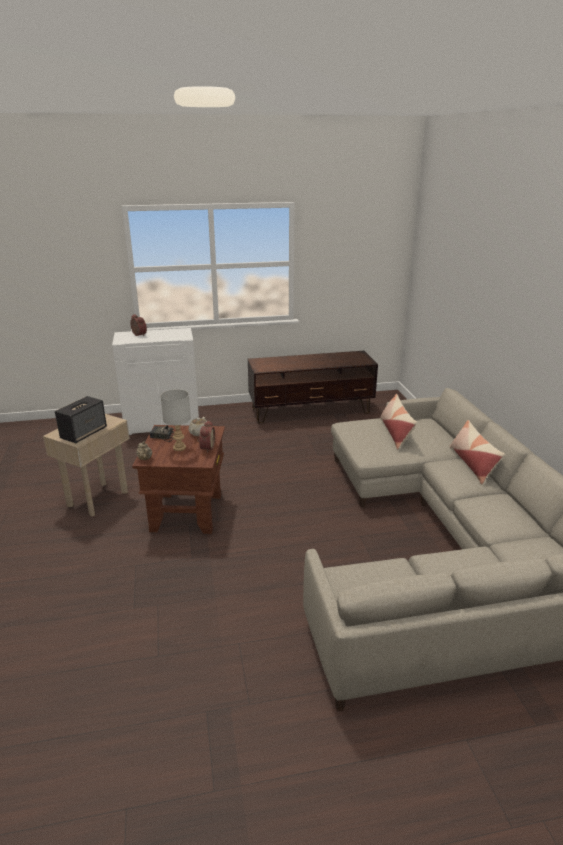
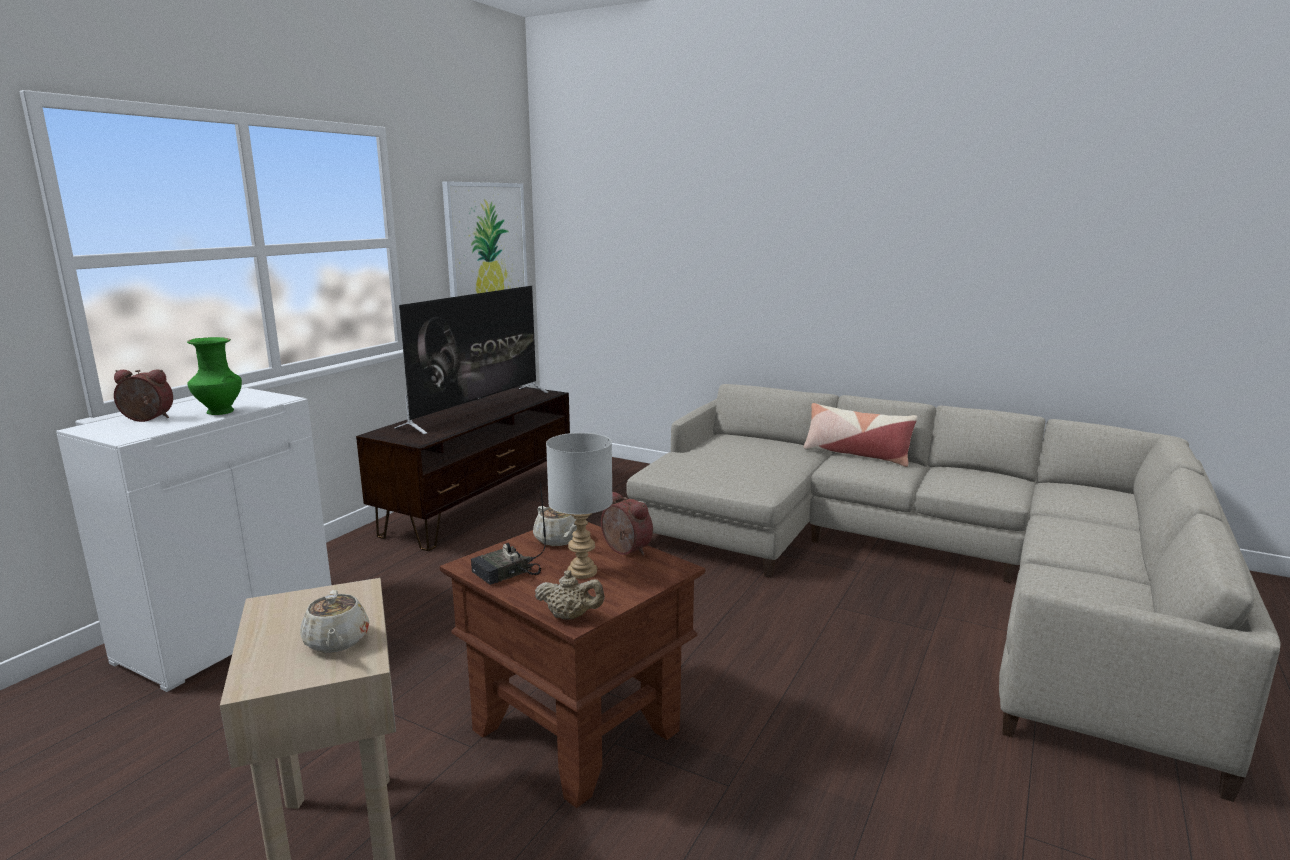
camera: 50 degrees left, 10 degrees down
(84, 433) = (336, 642): speaker -> beige teapot
(159, 338) = (219, 412): none -> green vase
(317, 360) = (478, 408): none -> television
(364, 263) = (486, 242): none -> picture
(395, 433) = (729, 456): pillow -> none

